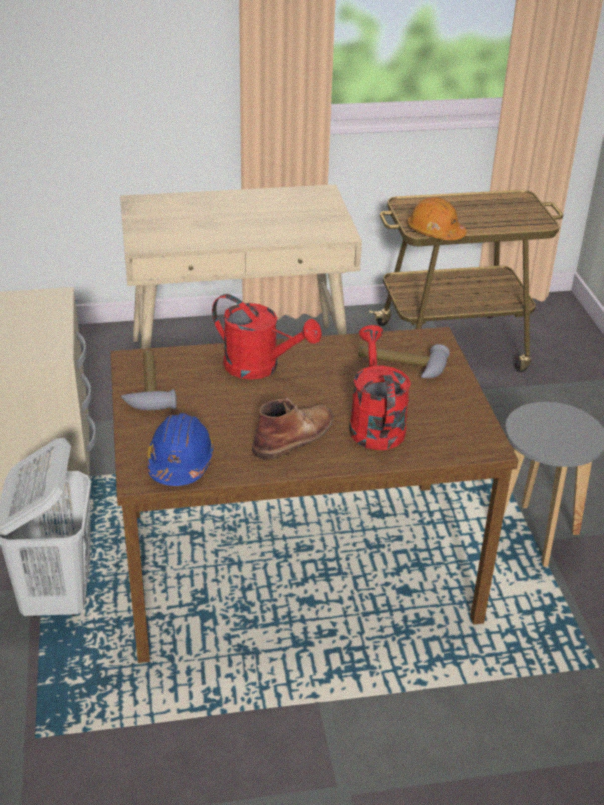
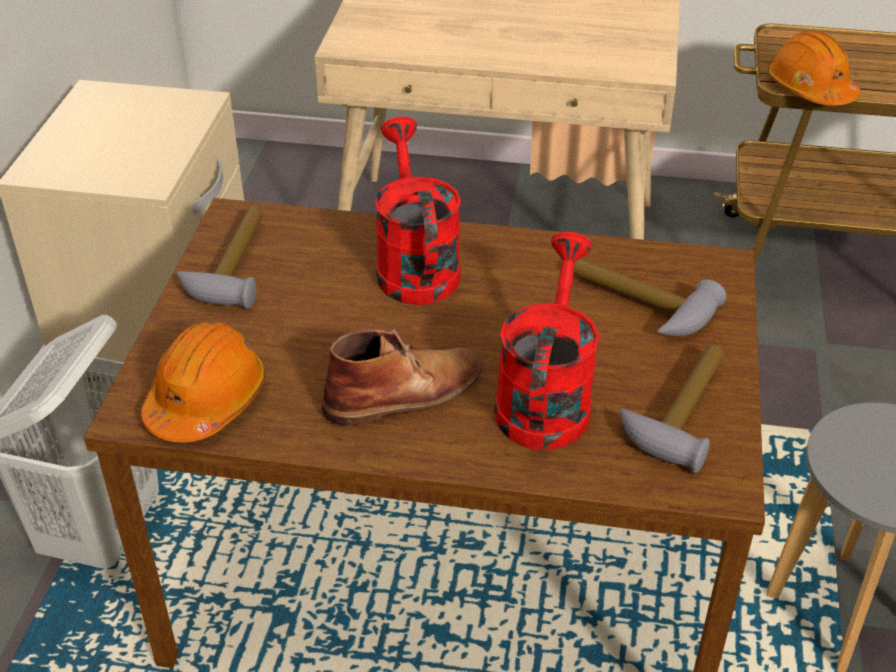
camera: 20 degrees right, 5 degrees up
(180, 462) = (207, 400): blue hard hat -> orange hard hat
(260, 367) = (414, 265): red watering can -> red watering can turned 150 degrees counterclockwise
(450, 416) = (680, 411): none -> hammer

